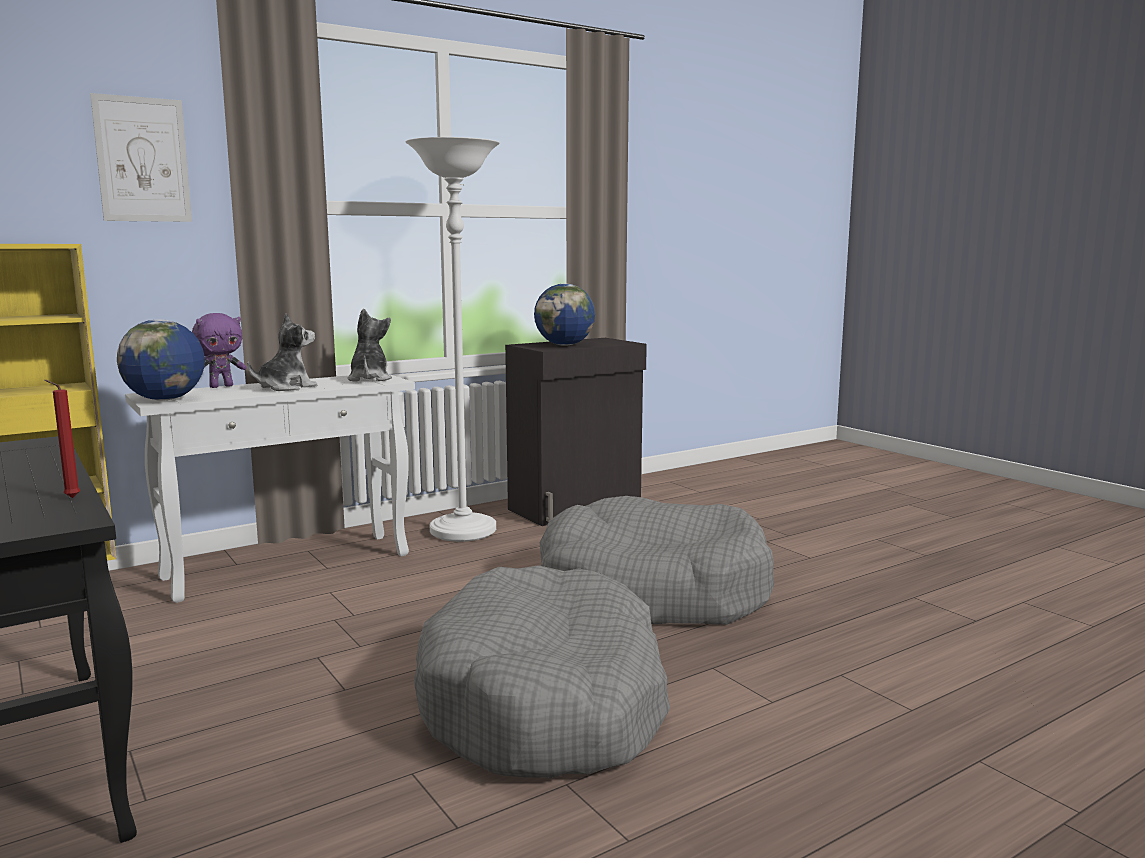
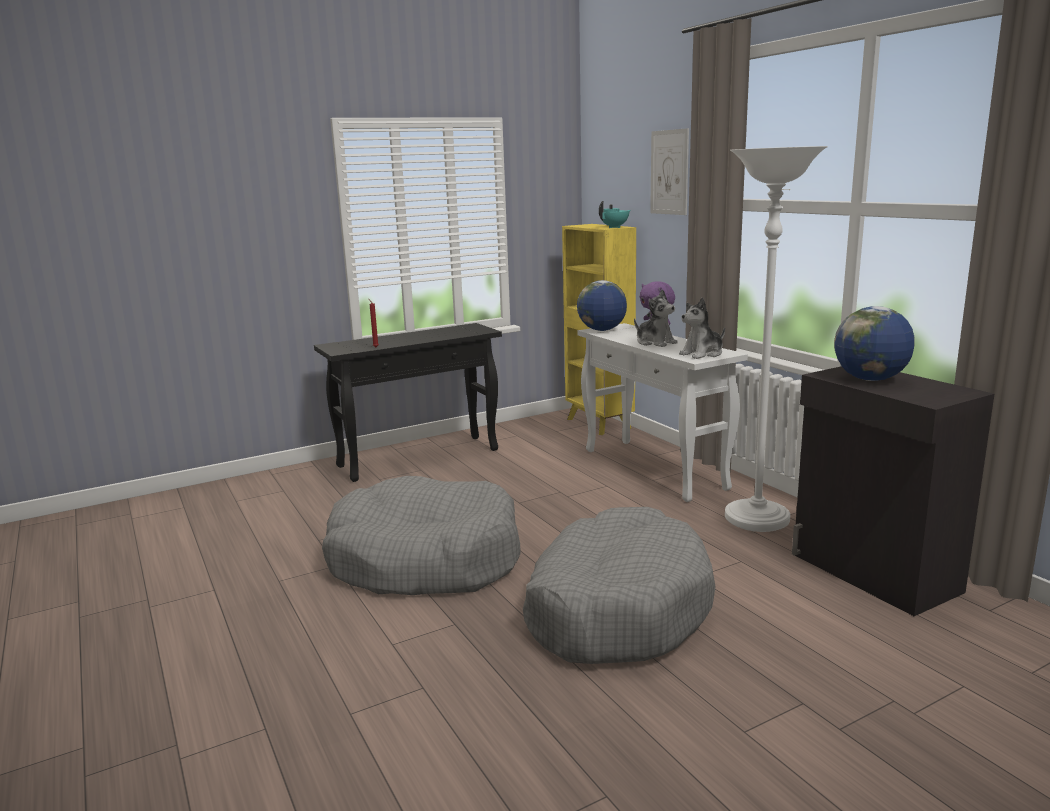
camera: 95 degrees right, 5 degrees up
(55, 243) = (614, 227): none -> turquoise teapot
(369, 379) = (702, 354): plush toy -> plush toy turned 150 degrees clockwise

